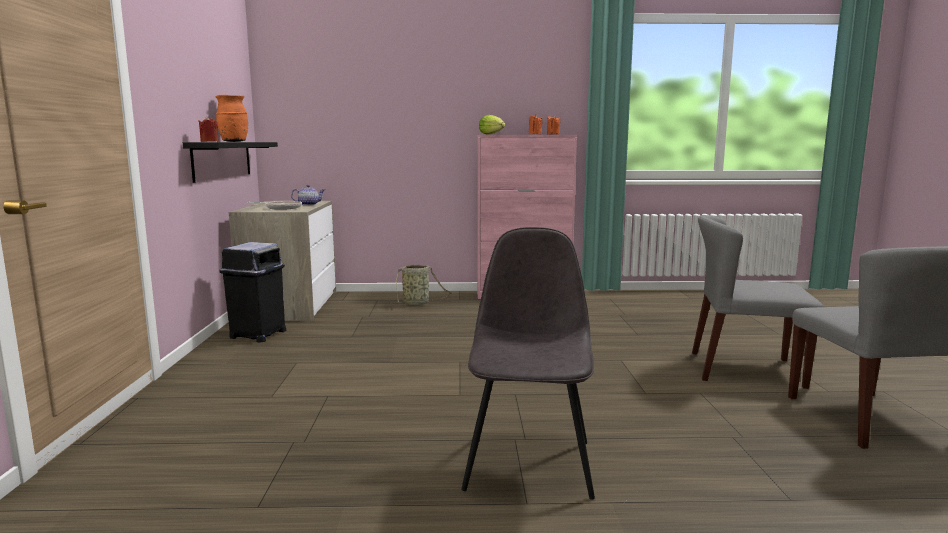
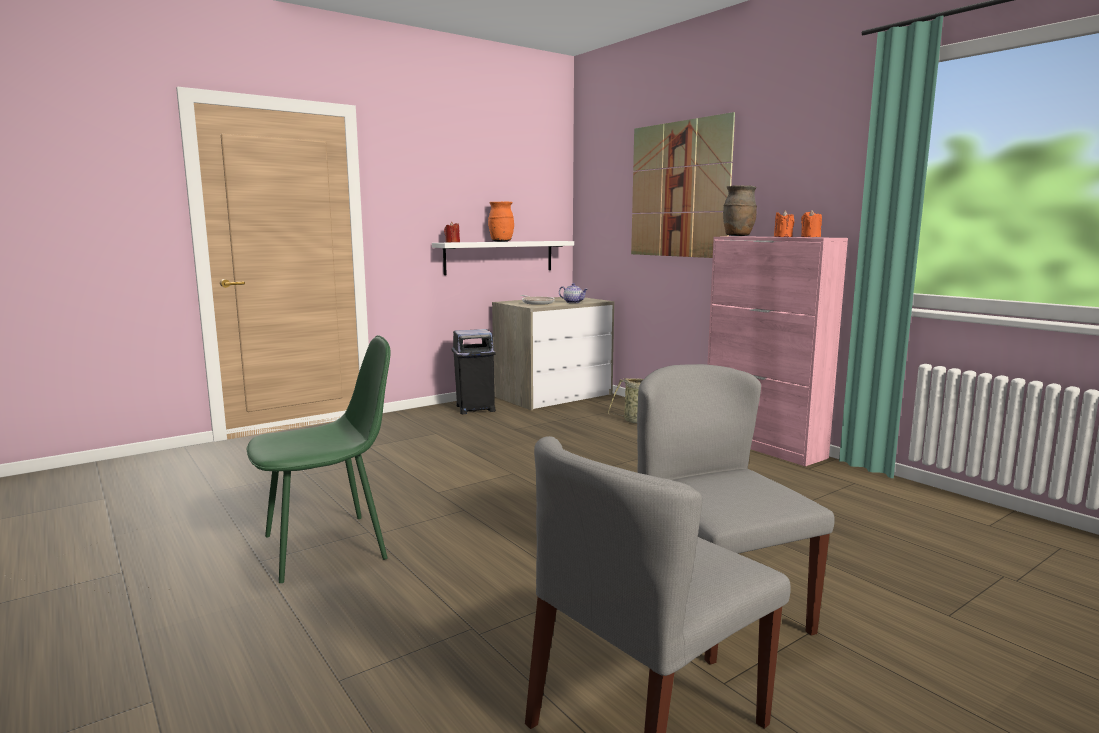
camera: 55 degrees right, 0 degrees up
(222, 160) = (499, 257): black shelf -> white shelf
(406, 94) = (678, 190): none -> picture
(491, 134) = (738, 236): lettuce -> brown vase
(529, 462) = (329, 546): grey chair -> green chair

